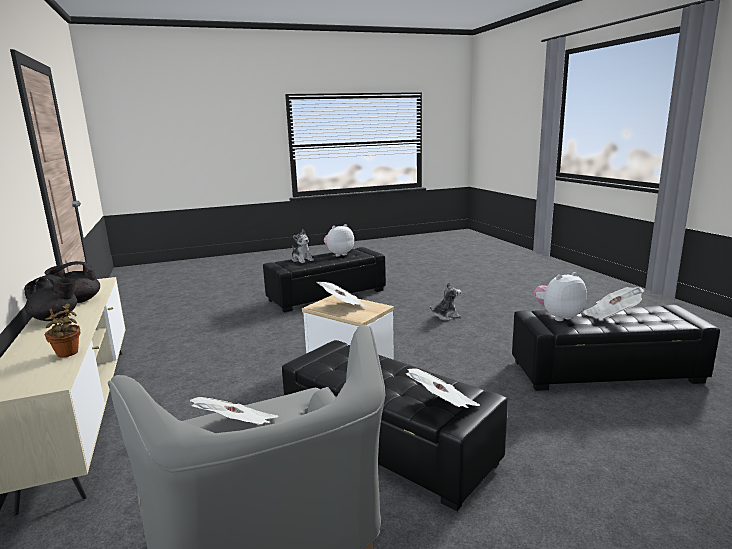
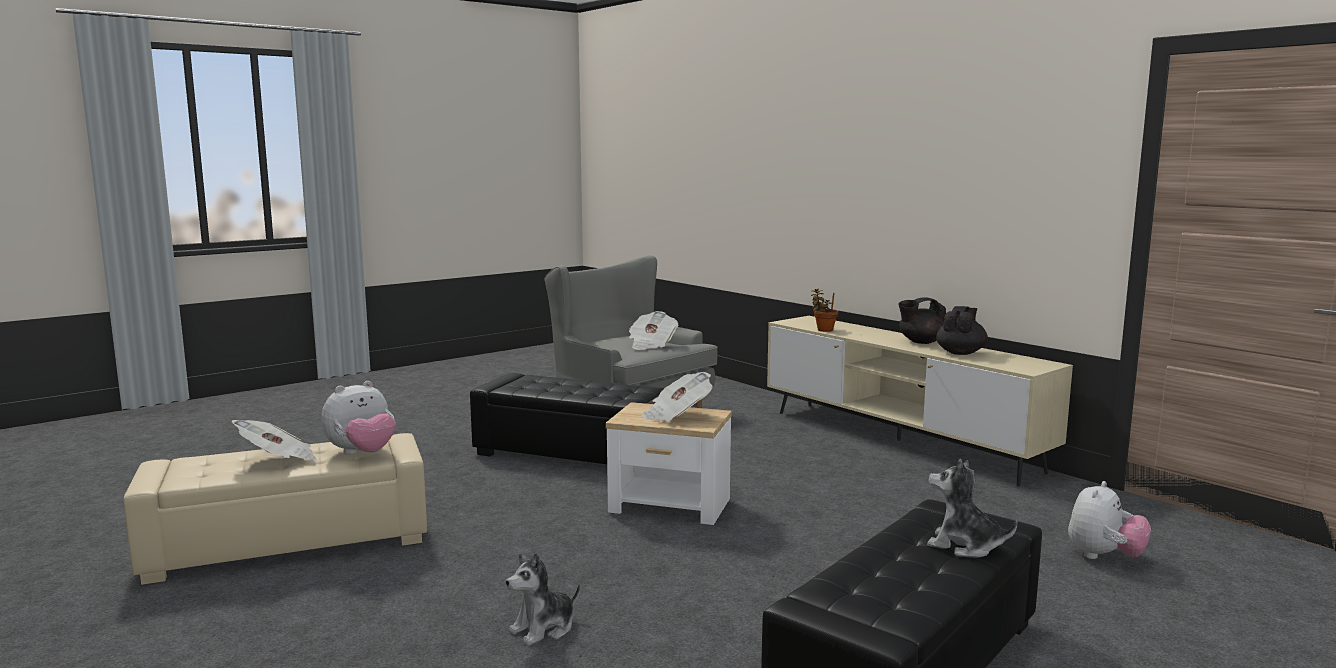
camera: 160 degrees right, 5 degrees down
(339, 254) = (904, 586): plush toy -> plush toy (1104, 556)
(442, 406) = (524, 379): newspaper -> none
(605, 372) = (289, 543): black ottoman -> beige ottoman

